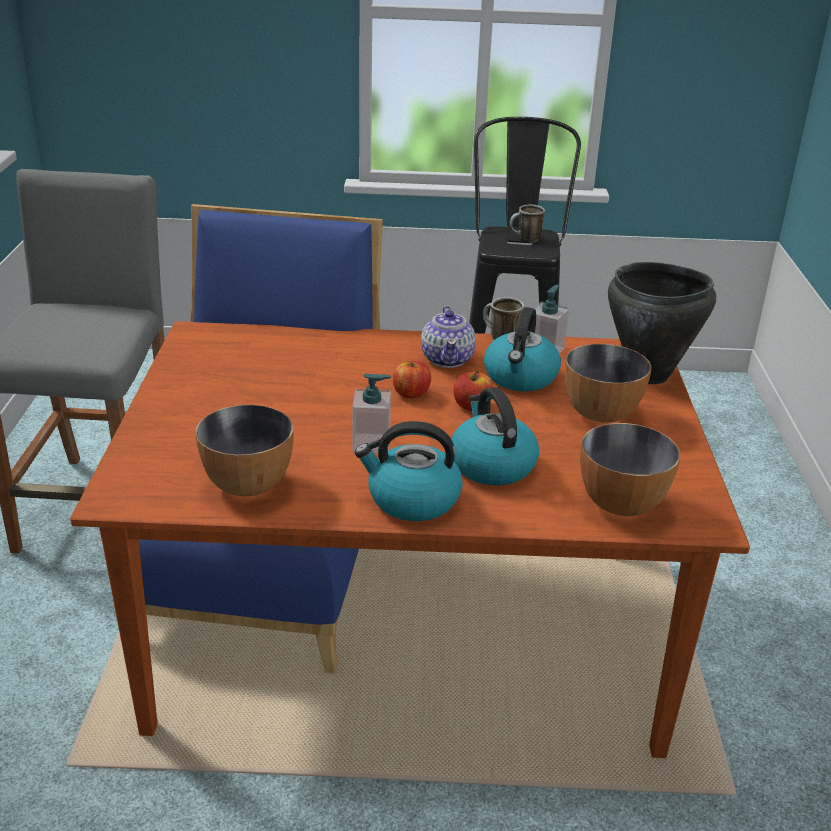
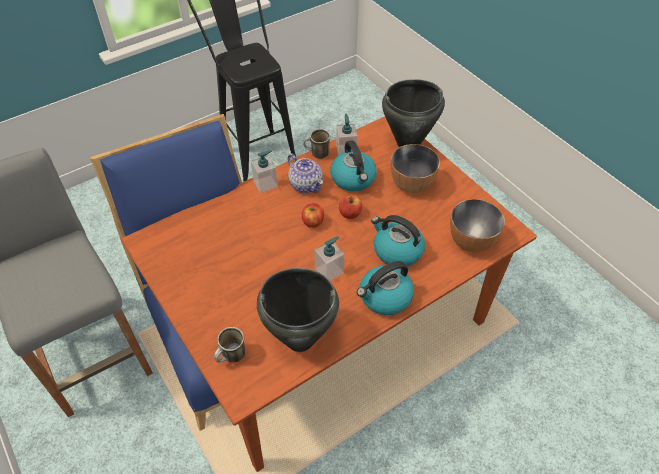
camera: 35 degrees left, 20 degrees up
(248, 484) = (299, 338): bowl -> black cooking pot
(397, 340) = (265, 184): none -> soap dispenser
(525, 240) = (249, 58): mug -> mug (232, 358)

